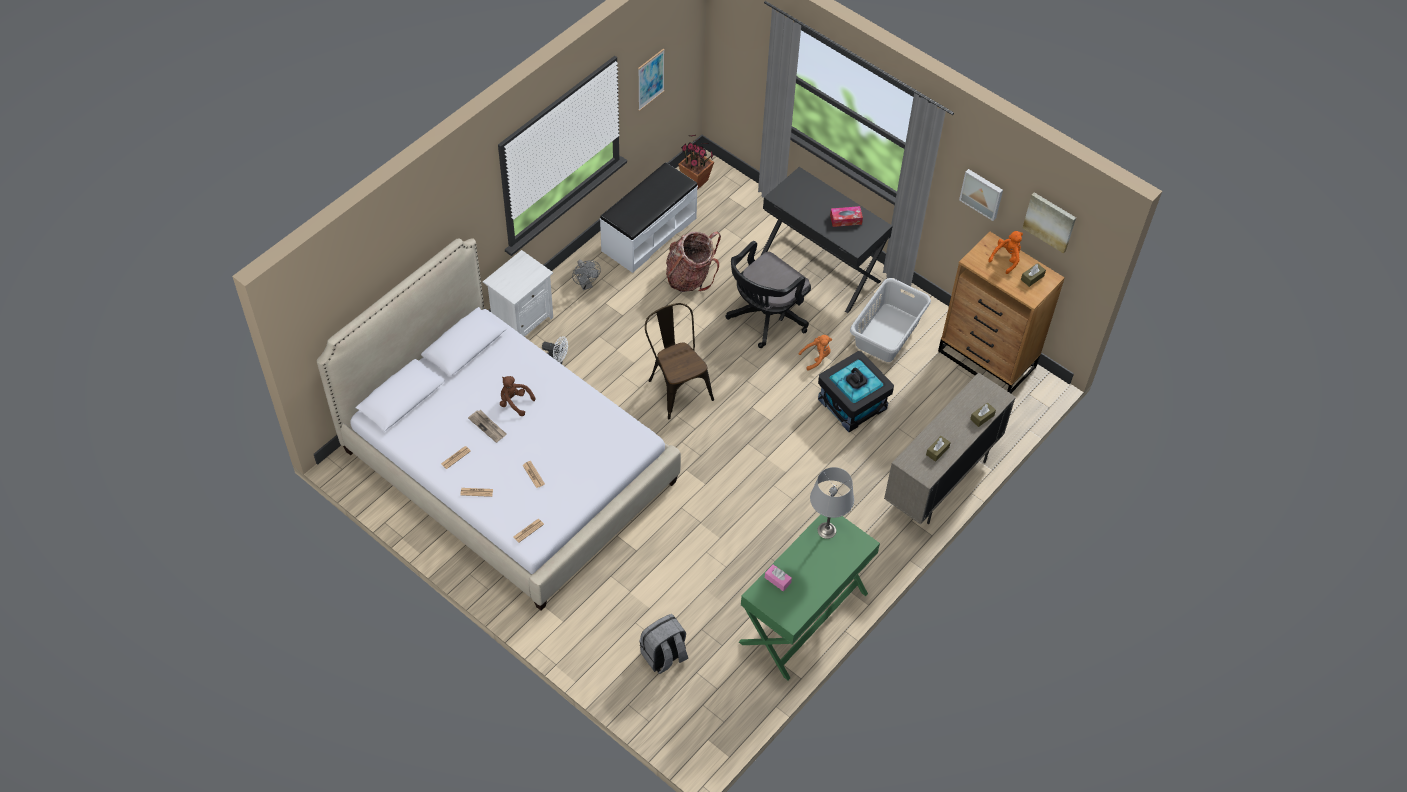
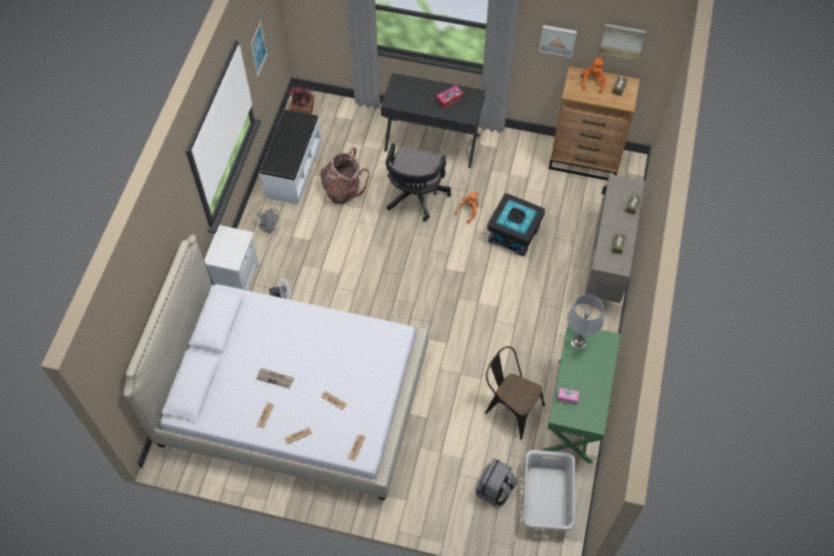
camera: 25 degrees left, 5 degrees up
(514, 402) = (284, 349): brown plush toy -> none
(677, 387) = (382, 278): brown chair -> brown chair (510, 407)
(886, 333) = (506, 171): grey laundry basket -> grey laundry basket (546, 499)

